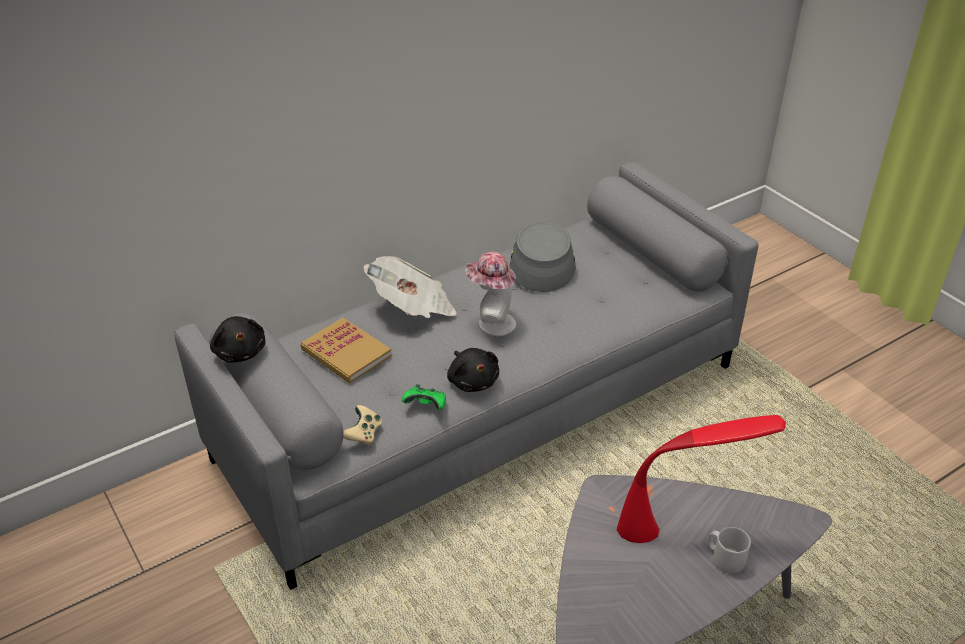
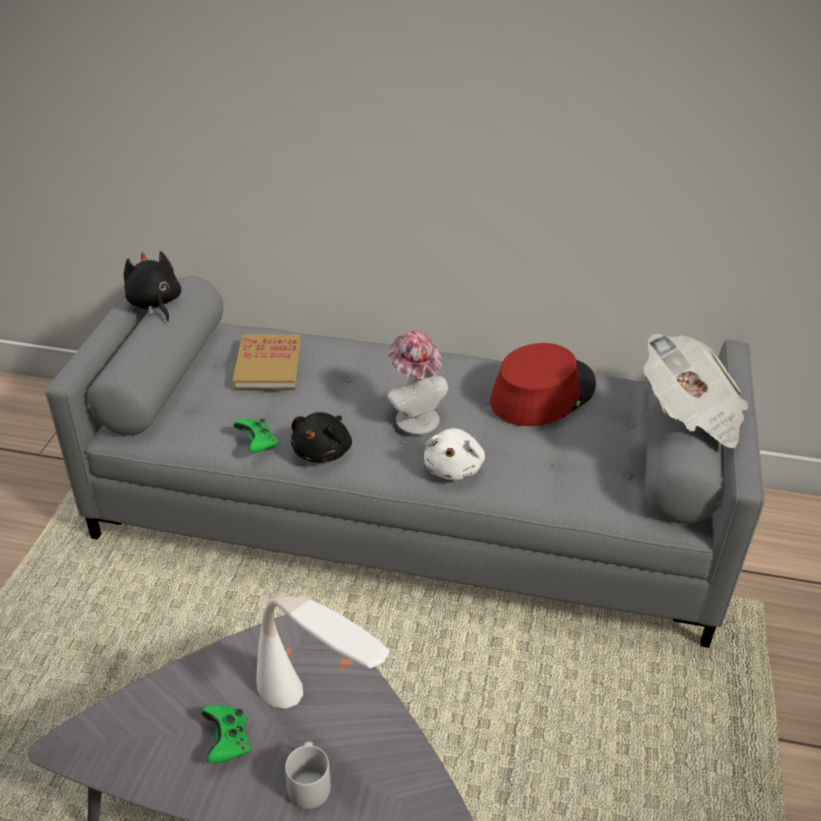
camera: 45 degrees right, 0 degrees up
(240, 351) = (155, 304): black plush toy -> black plush toy turned 135 degrees clockwise
(363, 434) = (183, 433): beige game controller -> none
(413, 307) = (371, 362): newspaper -> newspaper (691, 414)
(542, 262) = (542, 393): grey hat -> red hat
(560, 337) = (453, 467): none -> white plush toy
(657, 578) = (228, 742): none -> green game controller
(686, 529) = (320, 726): red table lamp -> white table lamp

